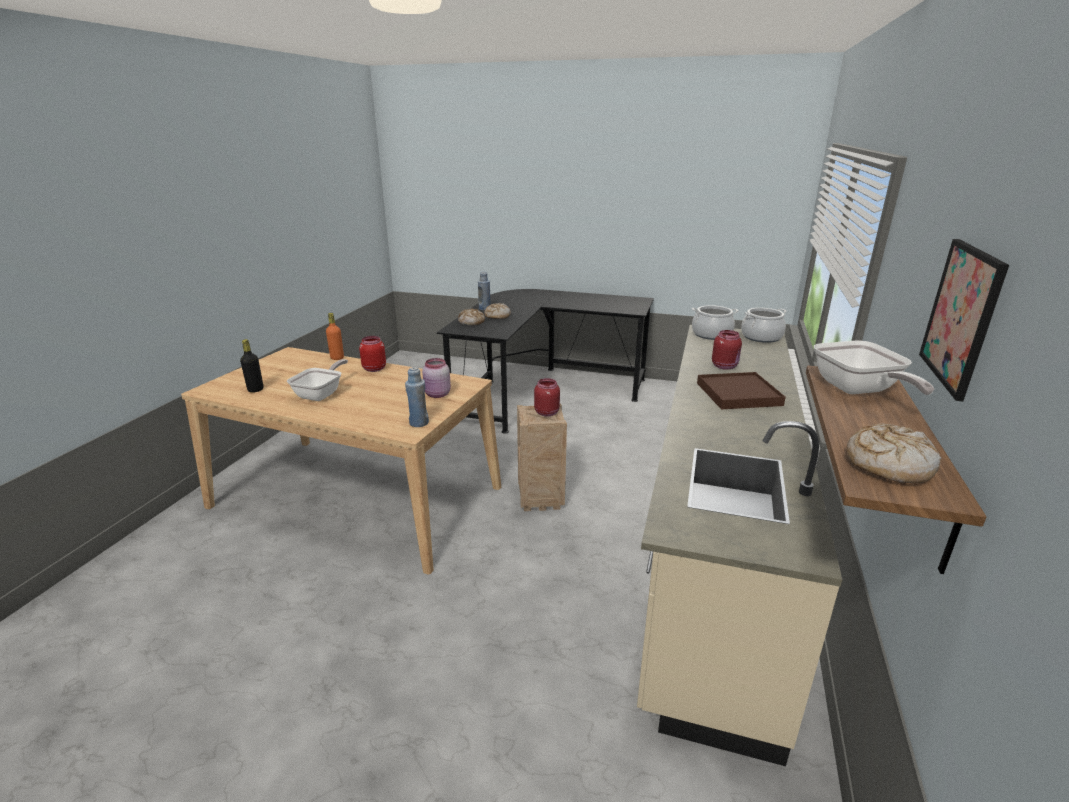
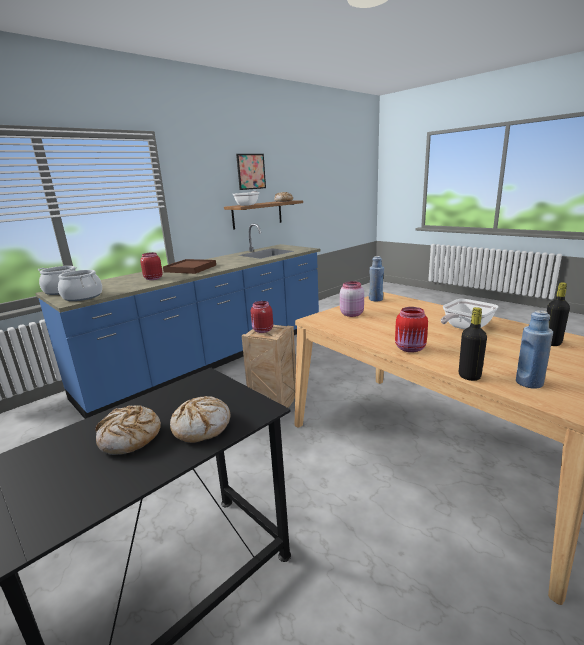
camera: 150 degrees left, 5 degrees down
(337, 358) = (469, 376): orange bottle -> black bottle
(484, 308) = (96, 490): blue bottle -> blue bottle (529, 383)
(713, 547) = (214, 359): beige counter -> blue counter

